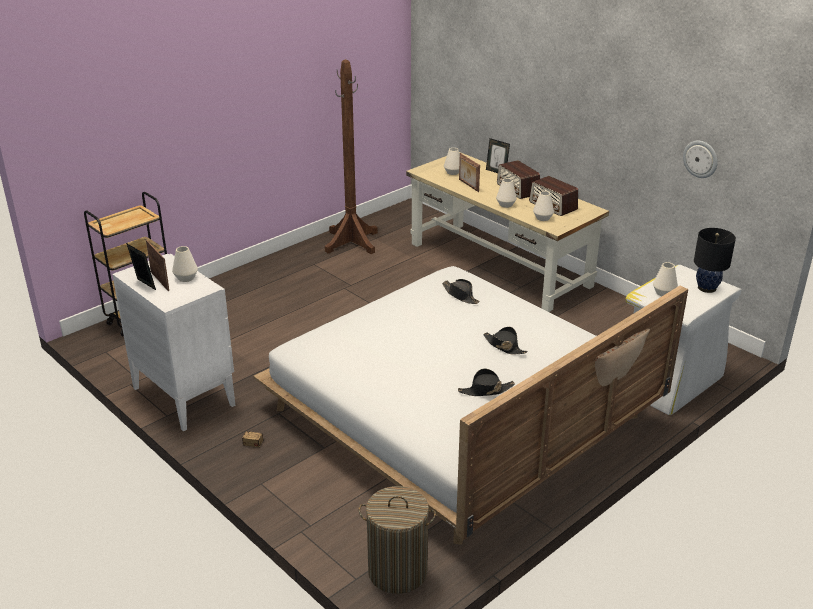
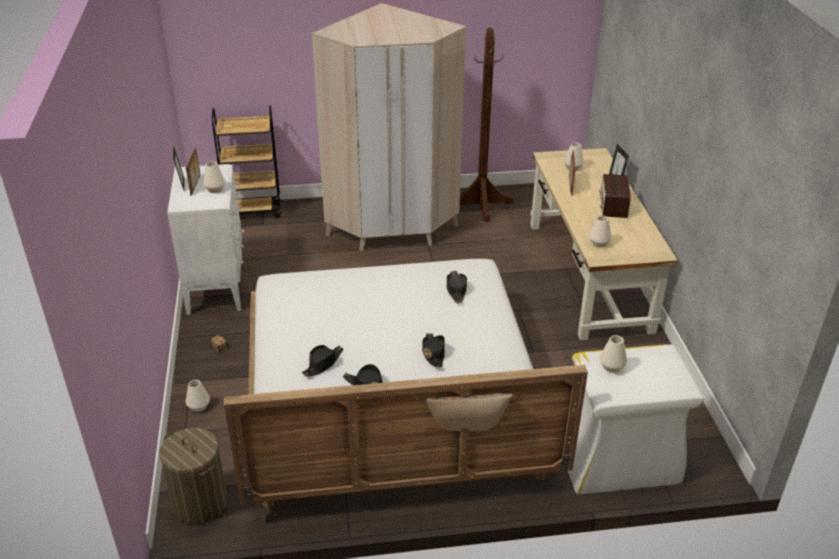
camera: 35 degrees right, 5 degrees up
(293, 285) = (391, 226): none -> beige wardrobe
(427, 391) = (323, 363): none -> black hat
(505, 204) = (581, 217): white vase -> white vase (198, 406)
(553, 206) = (626, 234): radio -> none
(700, 159) = (745, 238): wall clock -> none
(706, 288) = (663, 381): black table lamp -> none

